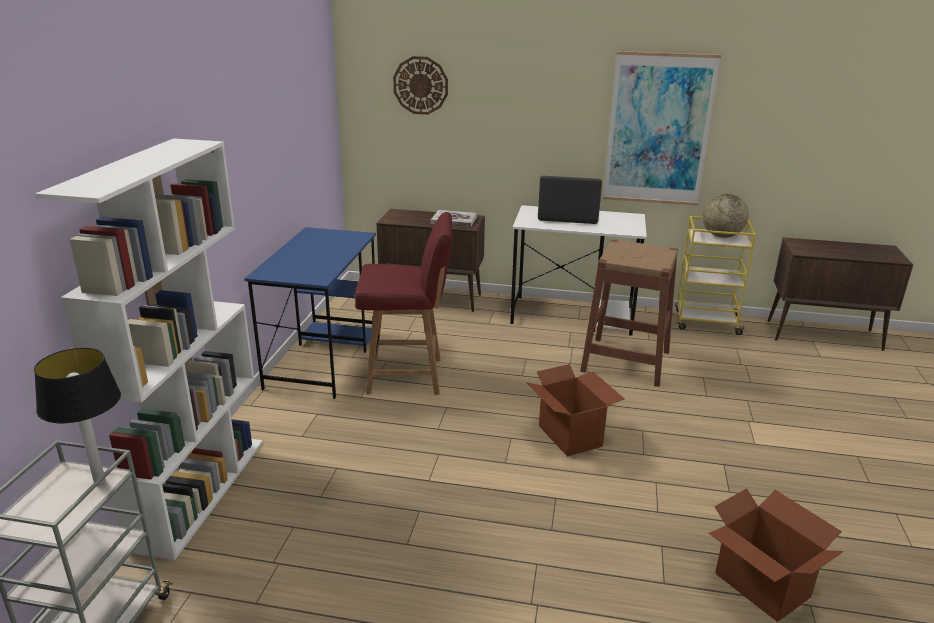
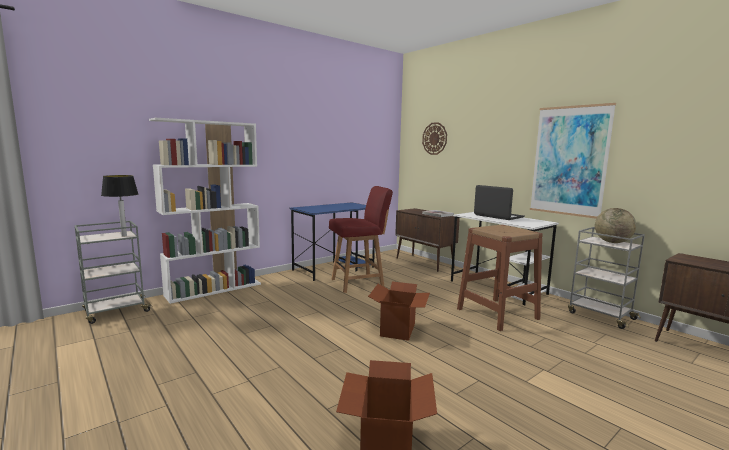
camera: 40 degrees right, 15 degrees down
(407, 376) = (358, 283): red chair -> red chair turned 60 degrees counterclockwise
(705, 322) = (600, 315): yellow cart -> grey cart

